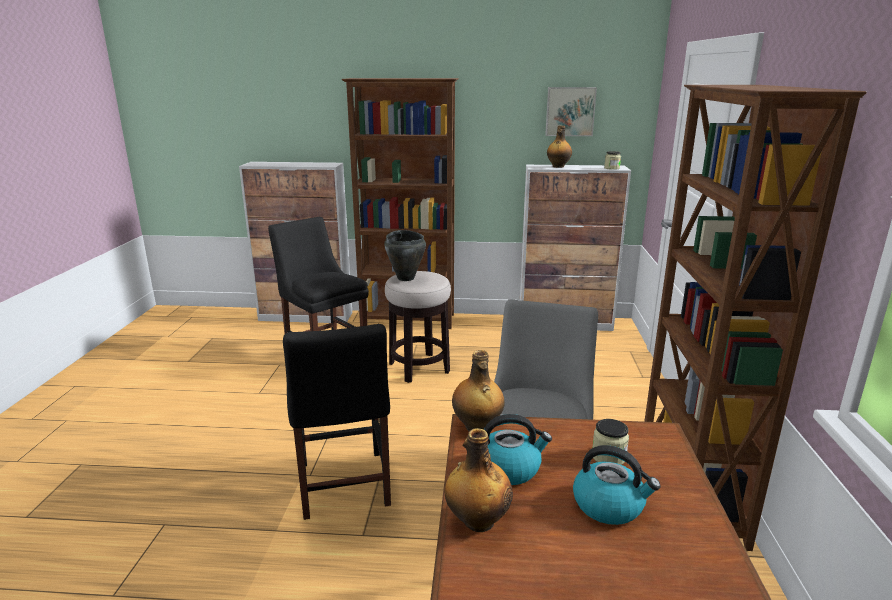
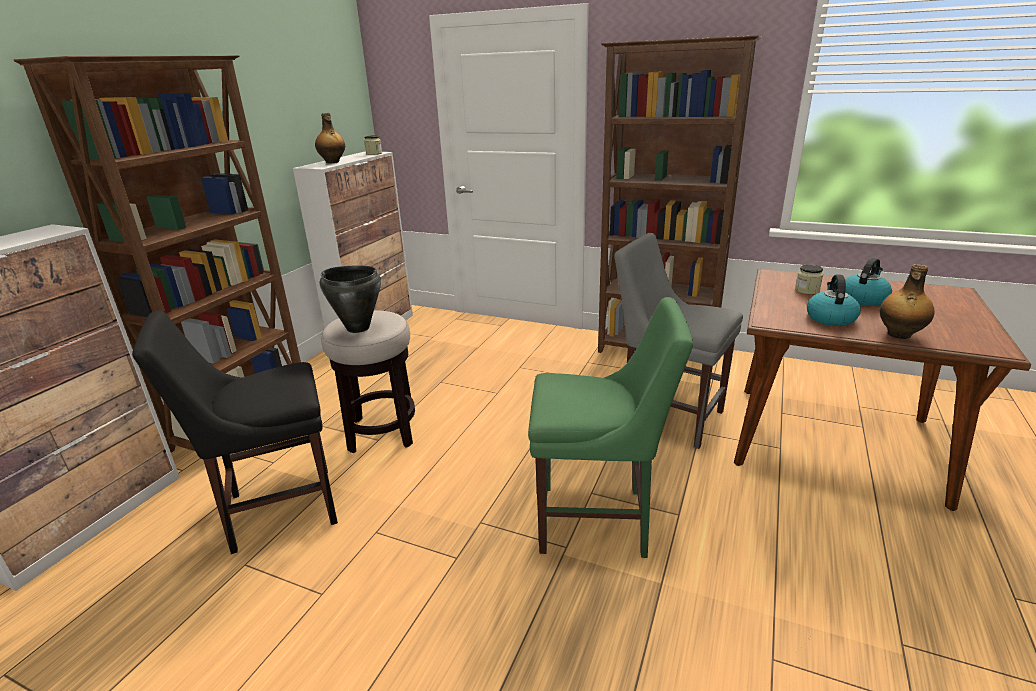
camera: 70 degrees left, 5 degrees up
(343, 487) = (599, 520): black chair -> green chair
(477, 427) = (772, 321): bottle -> none
(570, 111) = (309, 97): picture -> none

